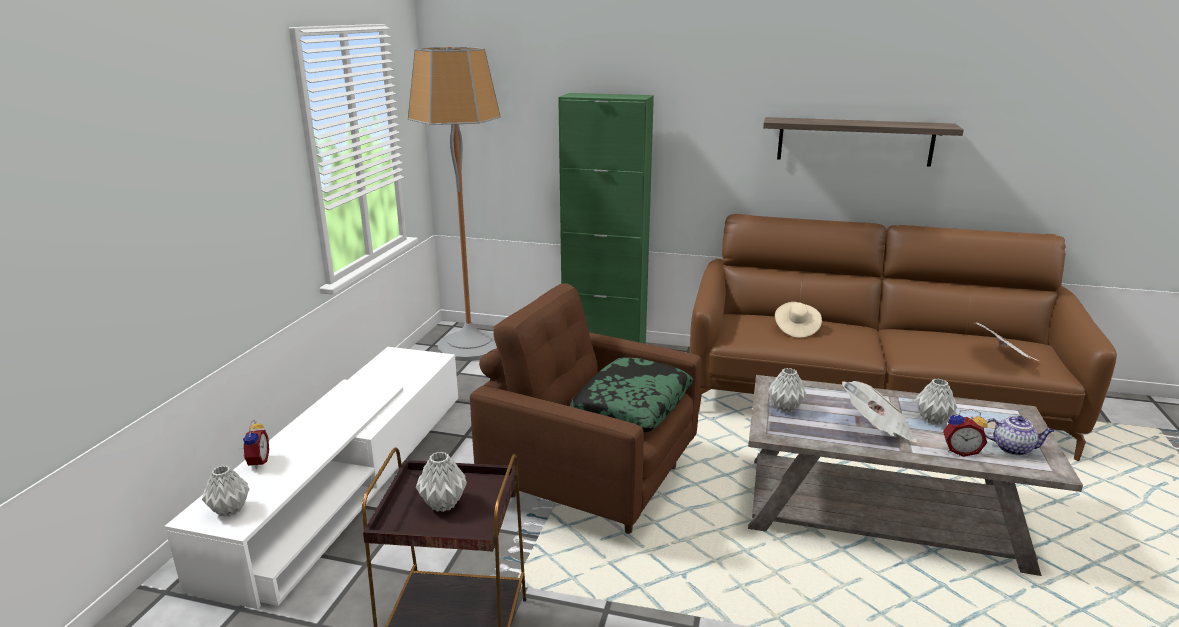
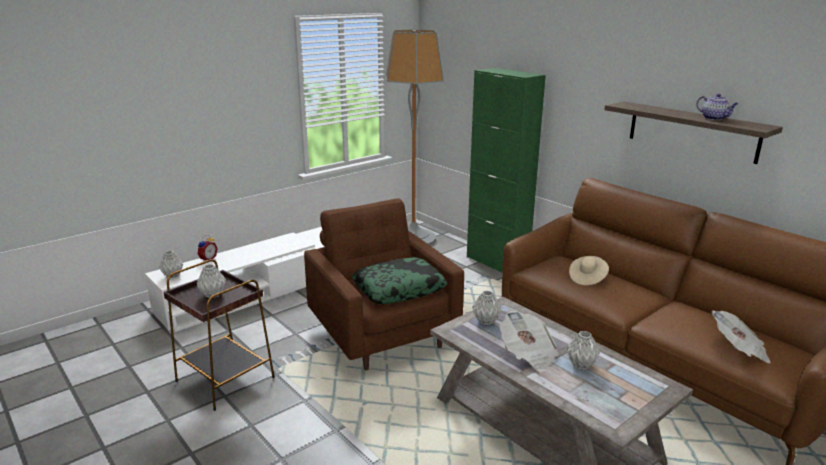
camera: 35 degrees right, 0 degrees up
(960, 451) = (564, 389): alarm clock -> none
(1013, 448) = (611, 404): teapot -> teapot (714, 118)

